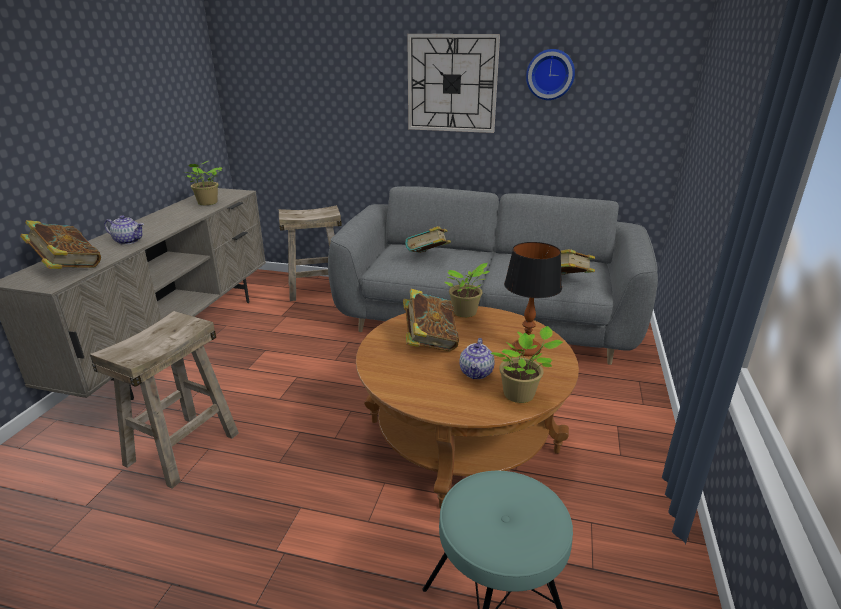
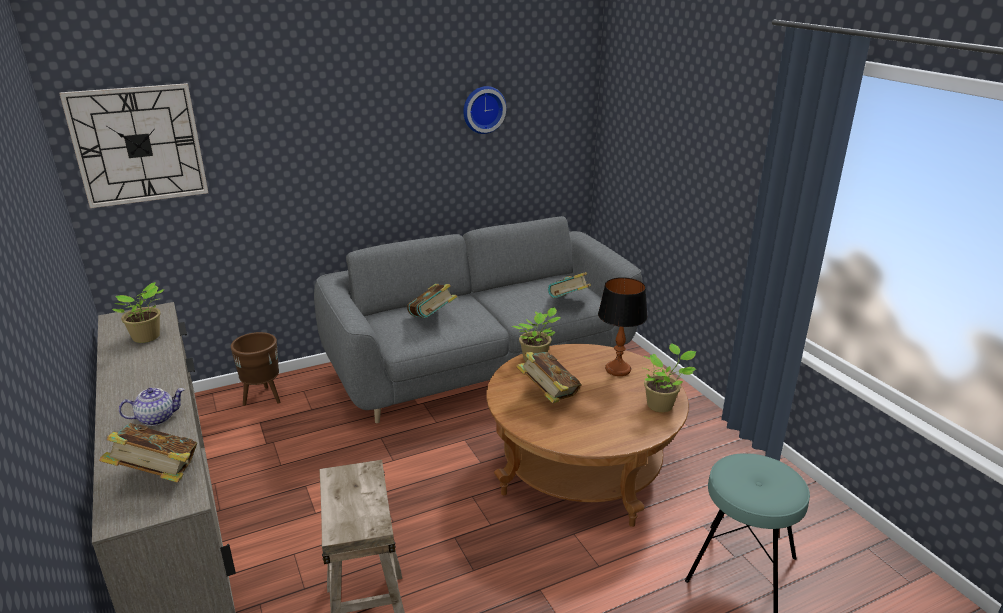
camera: 40 degrees left, 0 degrees up
(316, 289) = (263, 399): beige stool -> brown planter
(452, 83) = (388, 130): wall clock -> wall clock (138, 145)
(476, 373) = (614, 403): teapot -> none

